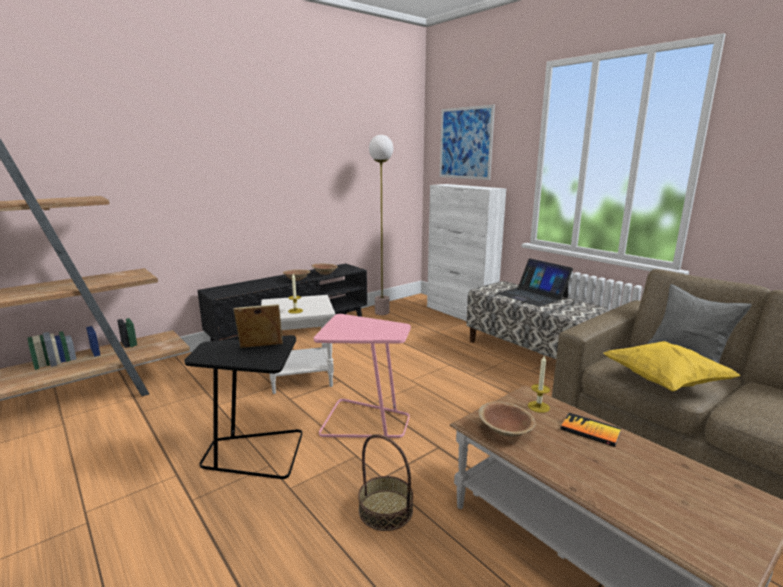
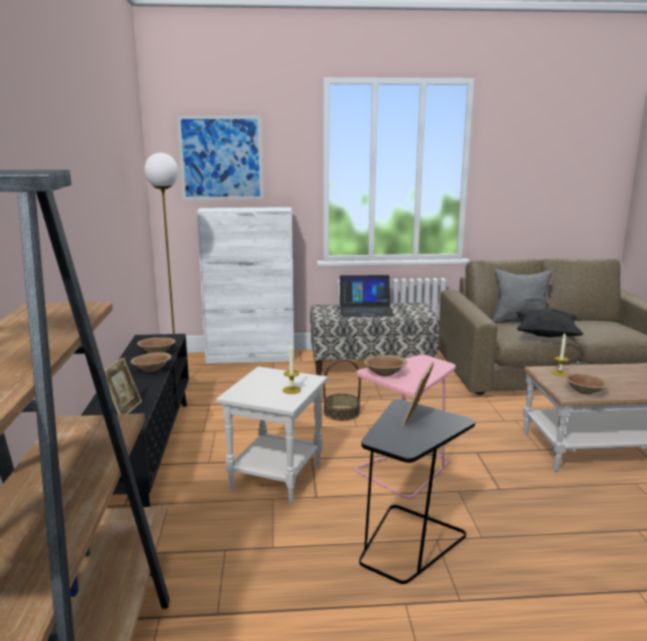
camera: 55 degrees left, 0 degrees up
(233, 290) = (124, 410): none -> picture frame
(343, 322) = (384, 373): none -> brown bowl
(386, 509) = (541, 500): basket -> basket (341, 412)
(590, 431) = (599, 372): book -> none
(664, 381) = (546, 336): yellow pillow -> black pillow

